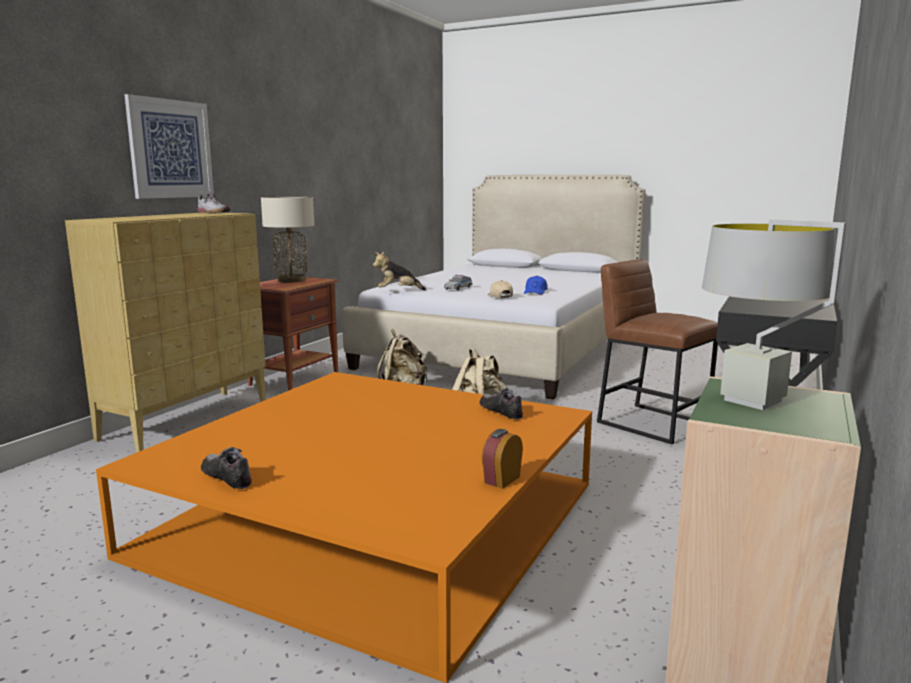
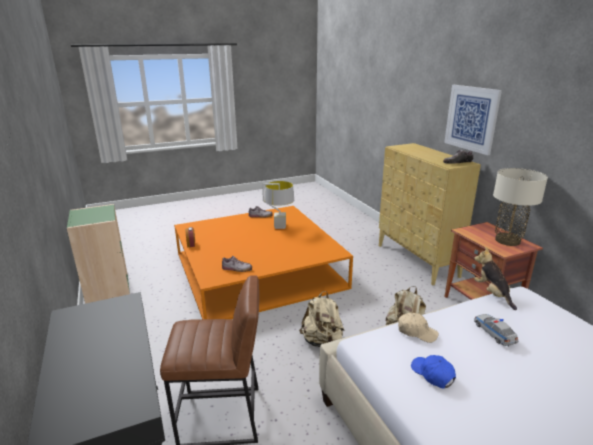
camera: 130 degrees right, 10 degrees up
(398, 291) = (492, 294): plush toy -> plush toy turned 45 degrees counterclockwise
(753, 401) = (98, 214): grey table lamp -> grey table lamp (280, 226)

